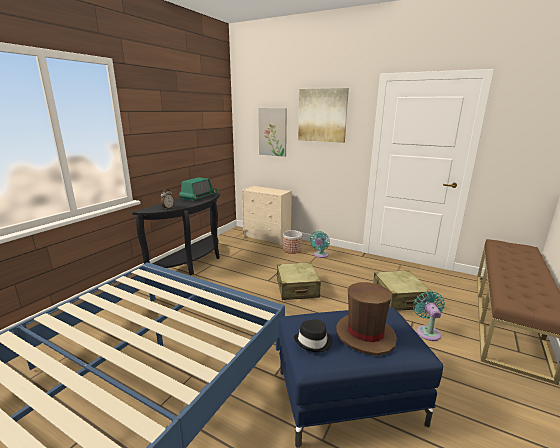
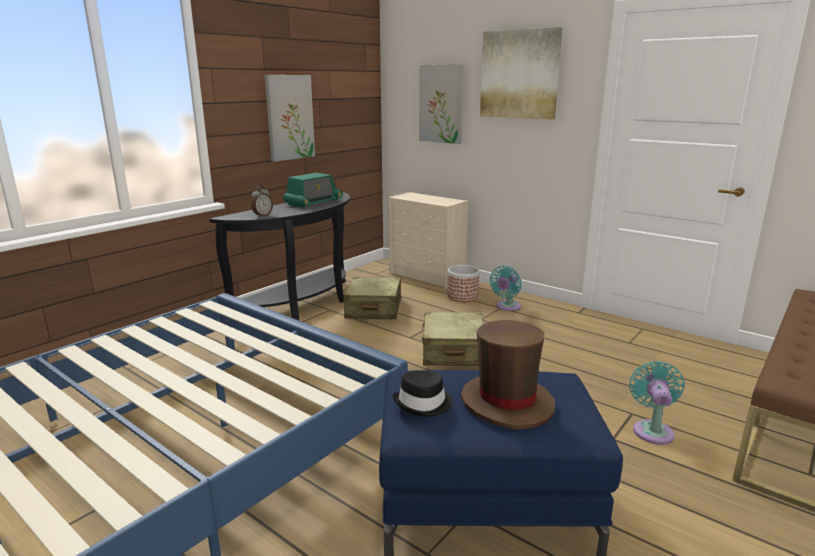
camera: 10 degrees right, 0 degrees up
(179, 142) = (289, 117): none -> picture
(399, 298) = (620, 378): beige suitcase -> beige suitcase (373, 309)

